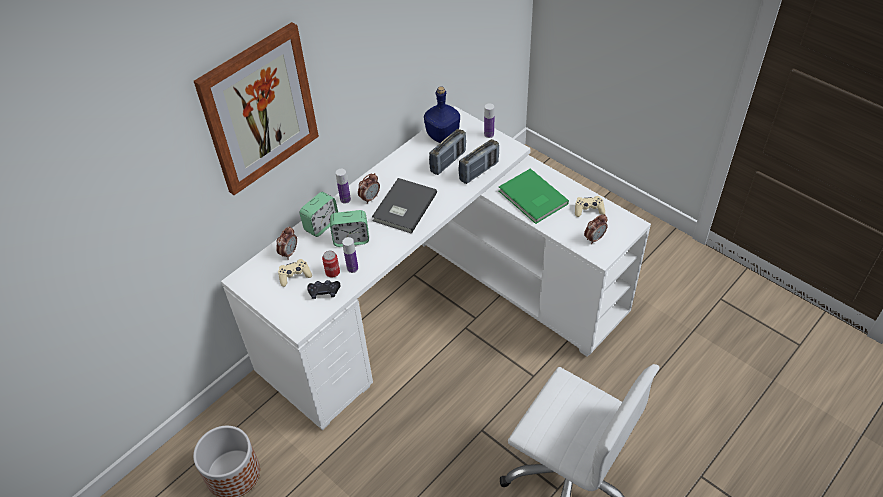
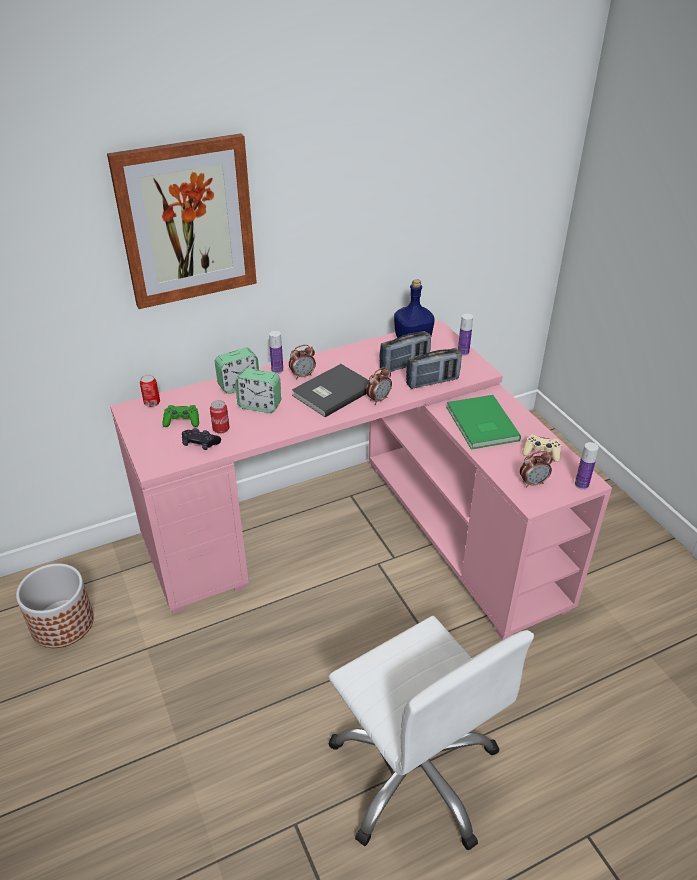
camera: 20 degrees right, 10 degrees down
(257, 266) = (152, 403): none -> can
(289, 253) = (191, 400): alarm clock -> alarm clock (378, 399)
(294, 276) = (182, 421): beige game controller -> green game controller
(352, 268) = (243, 431): bottle -> bottle (581, 485)
(439, 306) = (361, 533): white desk -> pink desk

